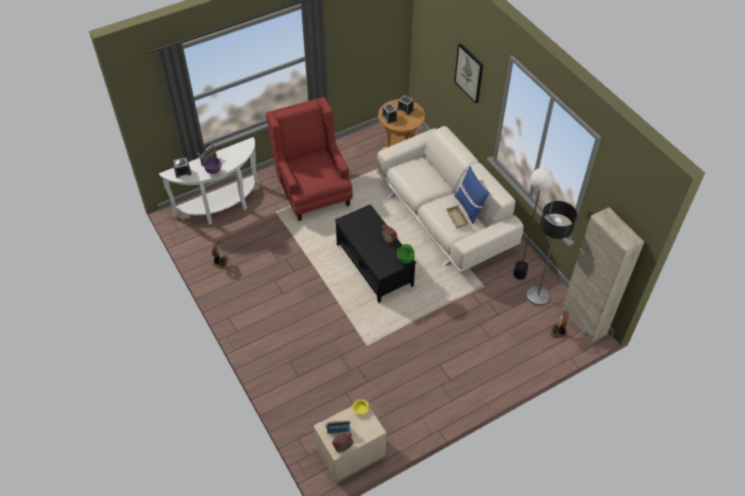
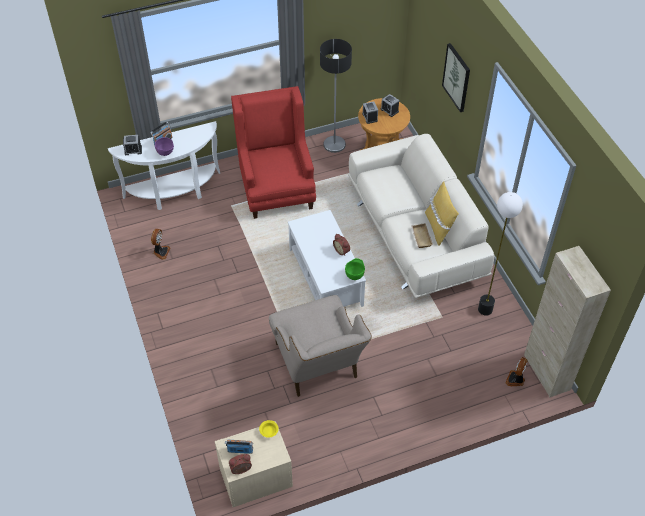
camera: 10 degrees right, 0 degrees up
(375, 264) = (326, 277): black coffee table -> white coffee table
(386, 346) = (319, 368): none -> beige armchair
(469, 207) = (438, 227): blue pillow -> yellow pillow
(537, 295) = (500, 335): floor lamp -> floor lamp (334, 144)

